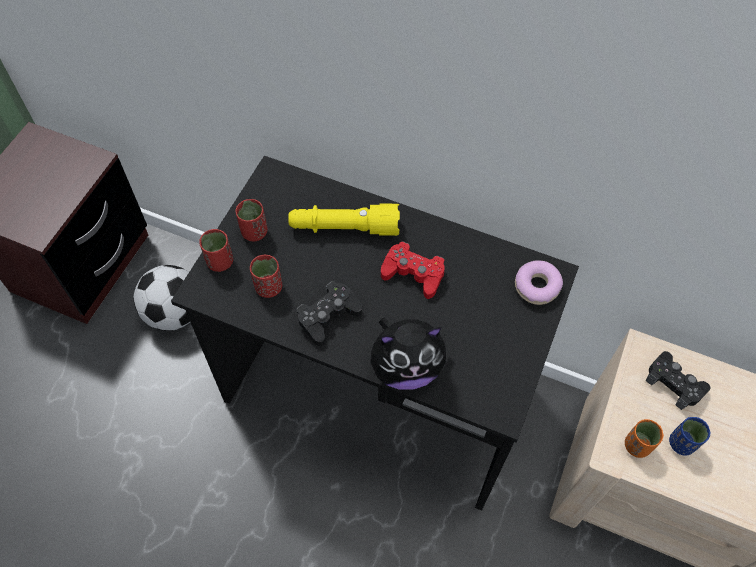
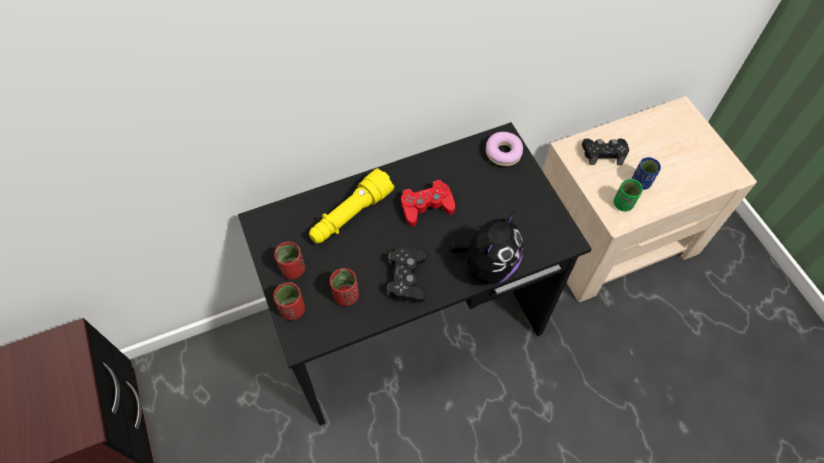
camera: 45 degrees left, 0 degrees up
(175, 313) = (217, 402): football -> none
(637, 445) = (623, 204): orange cup -> green cup

